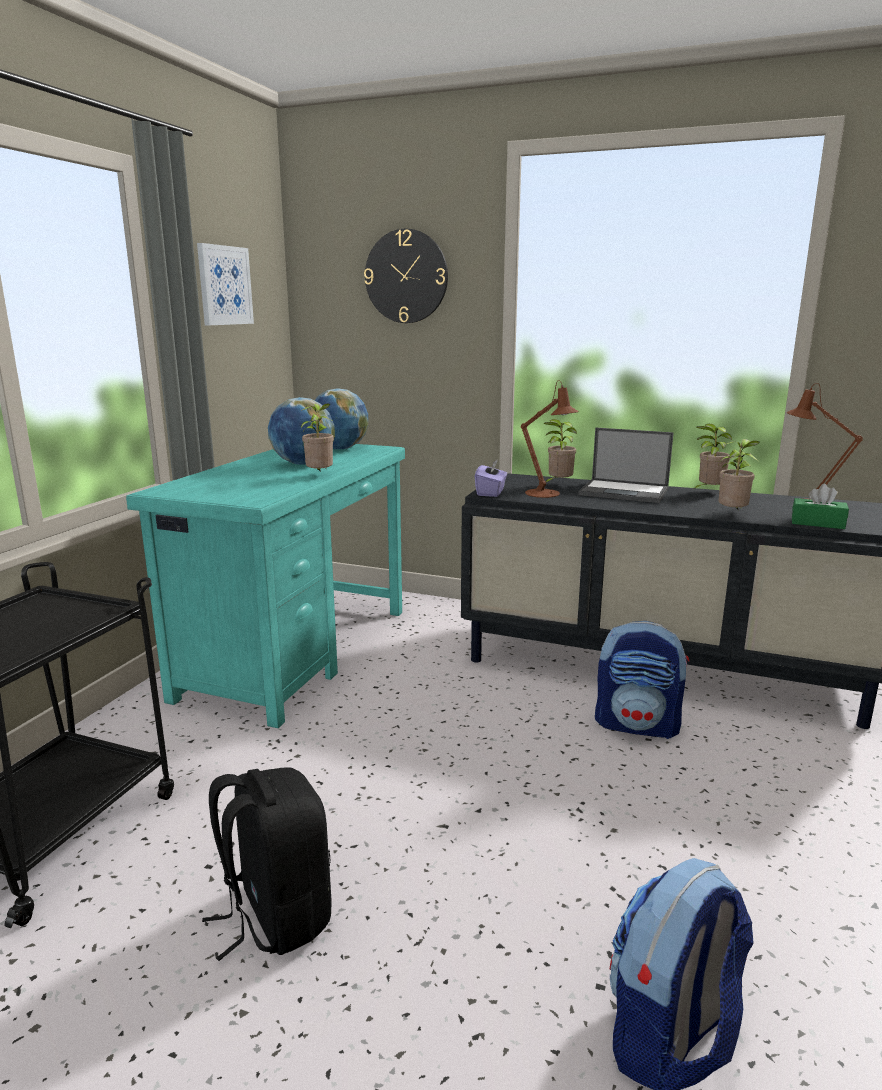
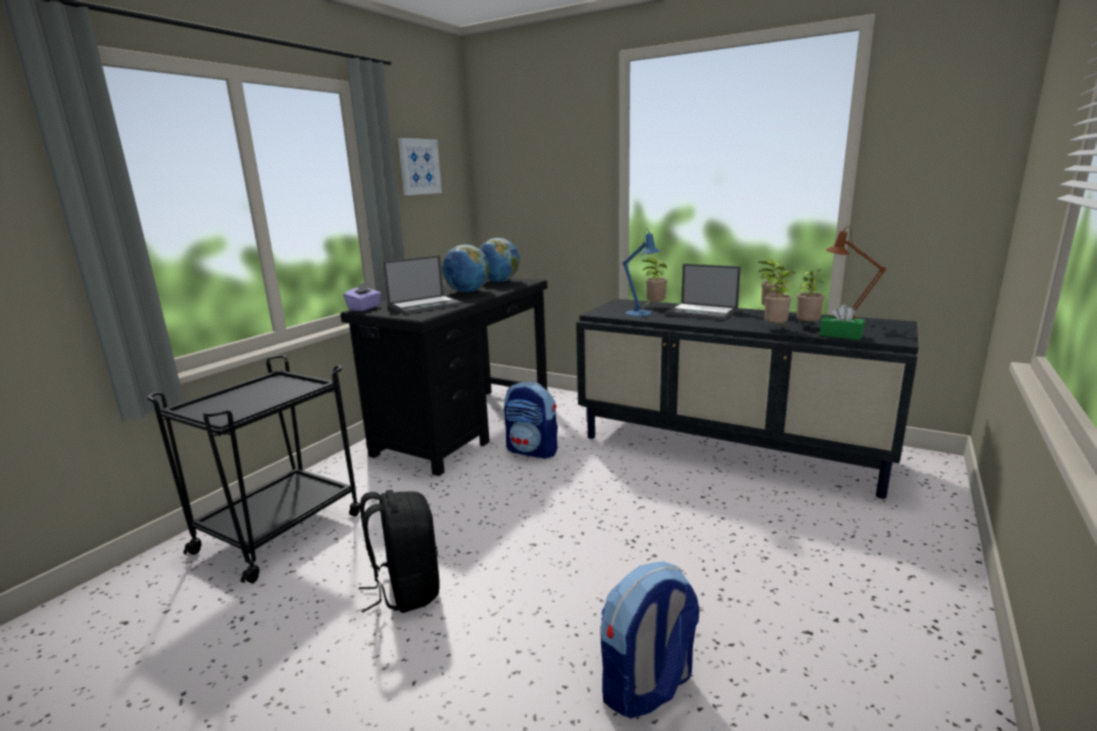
camera: 10 degrees right, 0 degrees up
(253, 484) = (426, 305): none -> laptop
(297, 651) = (465, 426): turquoise desk -> black desk
(320, 475) = (474, 300): potted plant -> potted plant (807, 327)
(406, 276) = (550, 154): wall clock -> none
(491, 492) = (600, 312): purple tissue box -> purple tissue box (364, 308)
(546, 494) = (641, 313): brown table lamp -> blue table lamp
(637, 725) = (698, 486): backpack -> backpack (533, 451)

